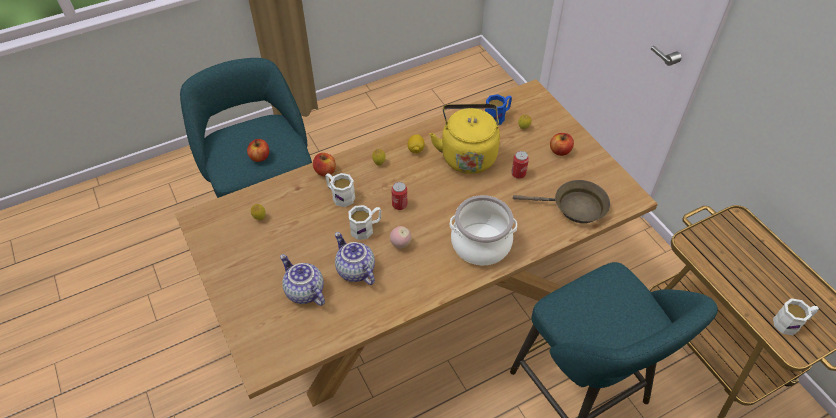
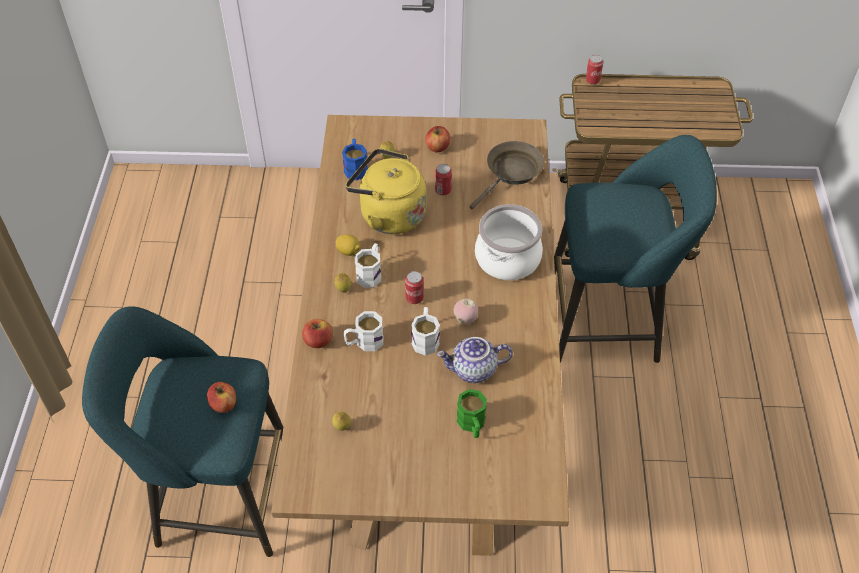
camera: 60 degrees left, 0 degrees up
(304, 292) = (472, 425): teapot -> green mug
(746, 219) = (592, 80): none -> can
(791, 323) = (701, 116): white mug -> white mug (371, 273)

